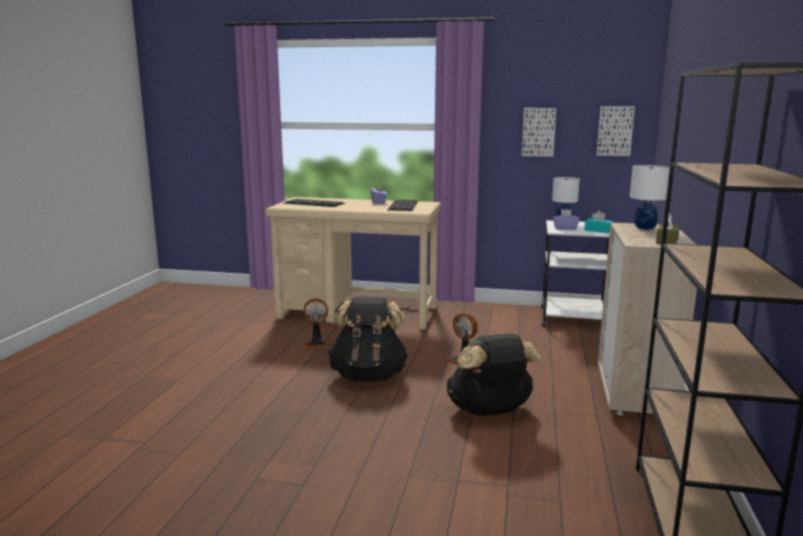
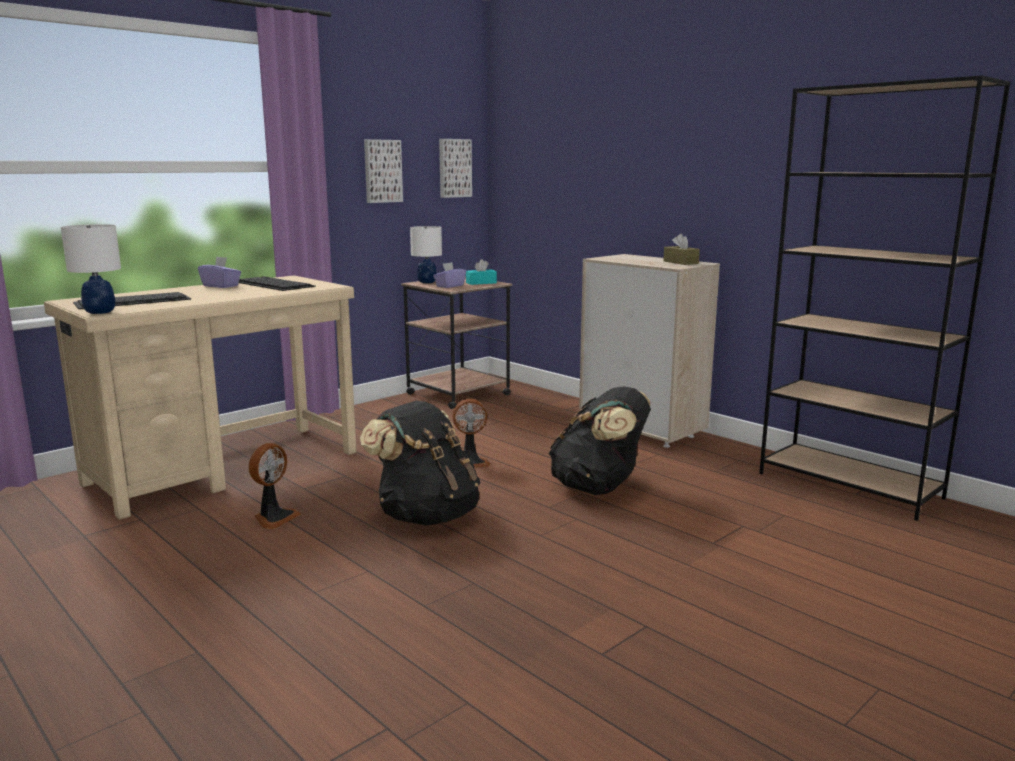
camera: 55 degrees left, 0 degrees up
(574, 319) = (459, 394): white cart -> brown cart
(645, 228) = (625, 258): white table lamp -> white table lamp (101, 312)

